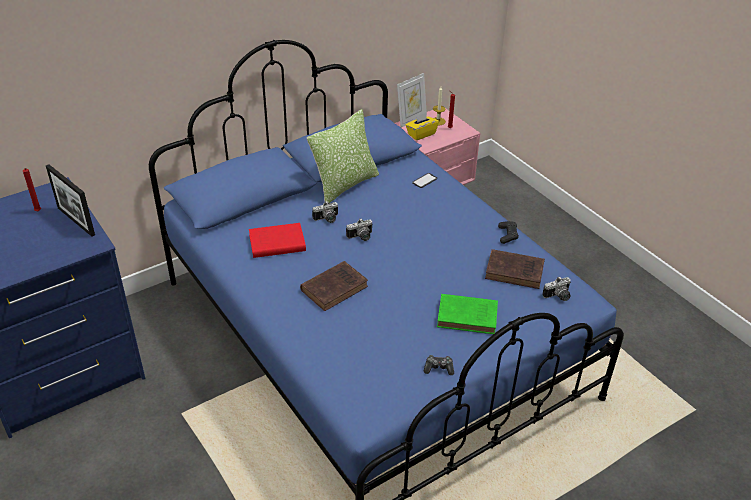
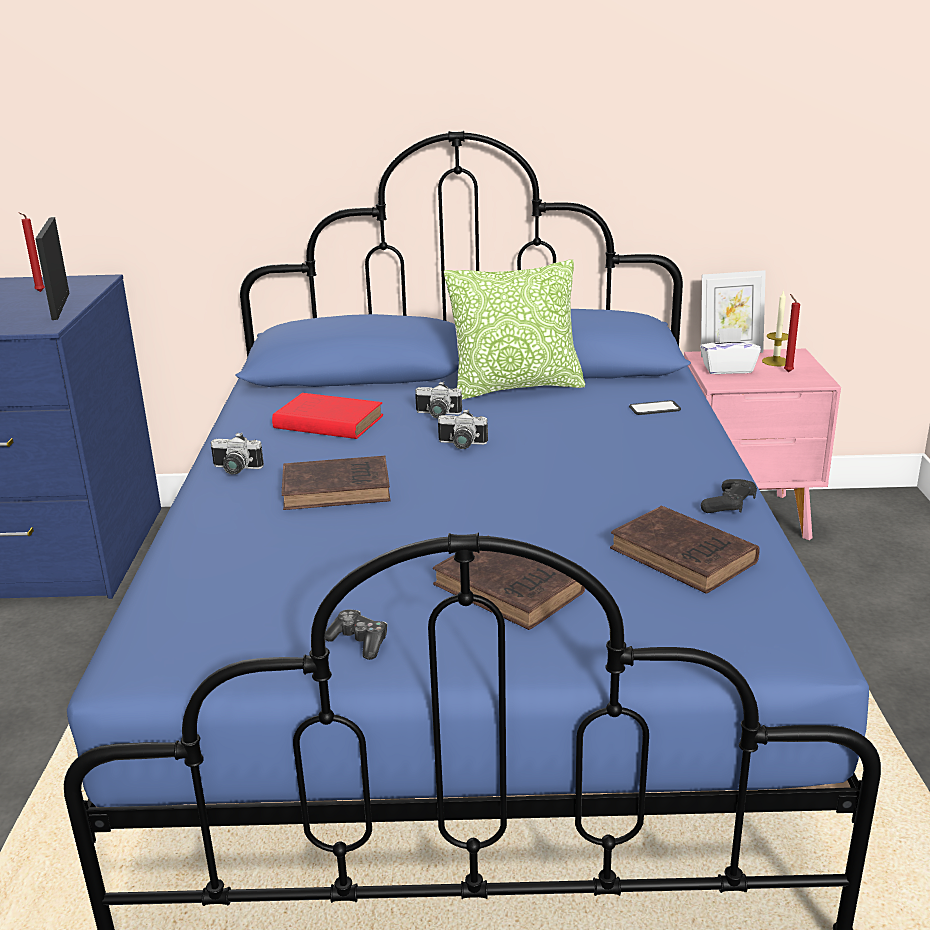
camera: 35 degrees right, 15 degrees down
(421, 134) = (727, 369): yellow tissue box -> white tissue box
(469, 317) = (511, 590): green book -> brown book
(558, 296) = (736, 617): camera -> camera (235, 470)

